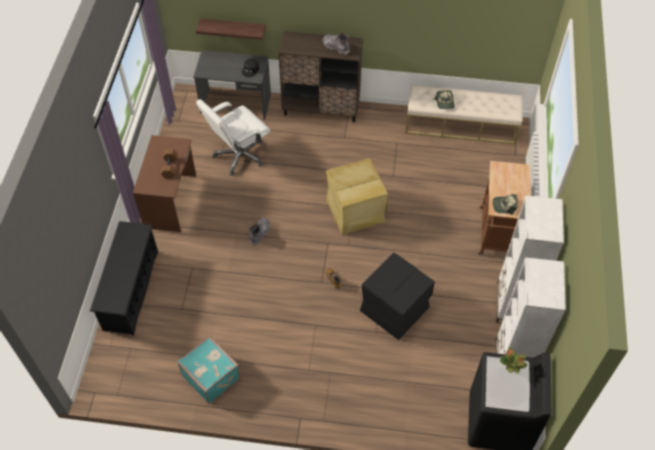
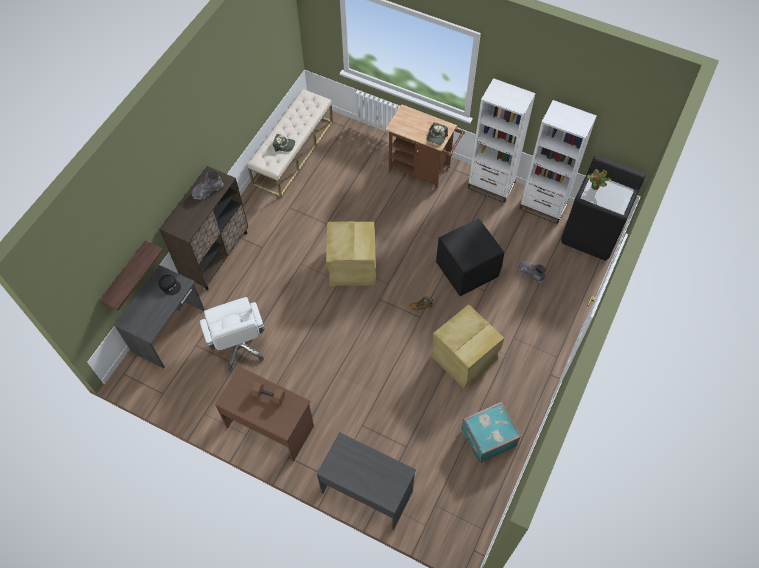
camera: 70 degrees left, 5 degrees up
(131, 290) = (367, 491): black shoe rack -> grey desk
(259, 233) = (345, 353): grey boot -> grey boot (530, 273)
(291, 333) = (465, 357): none -> beige storage box

